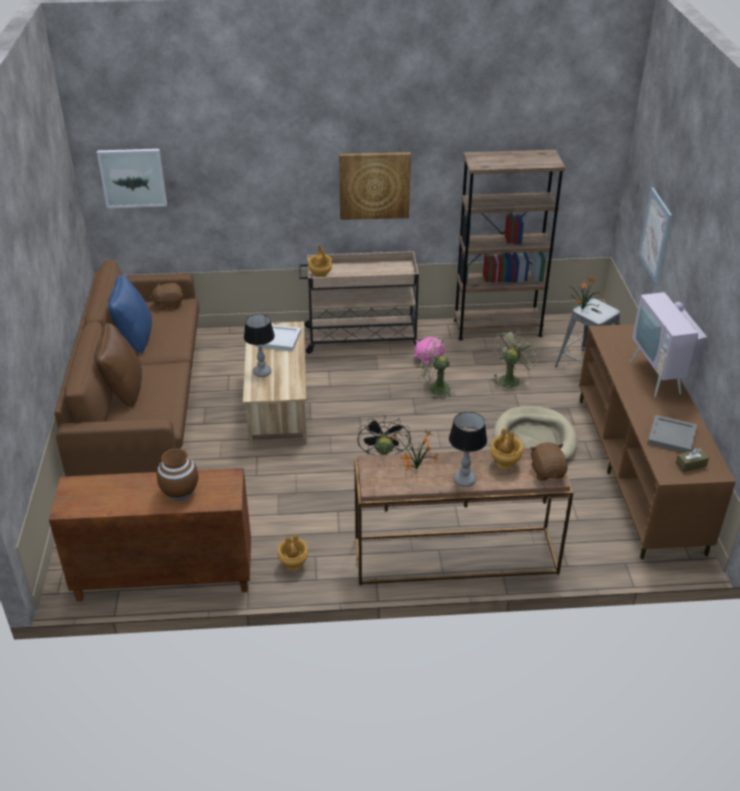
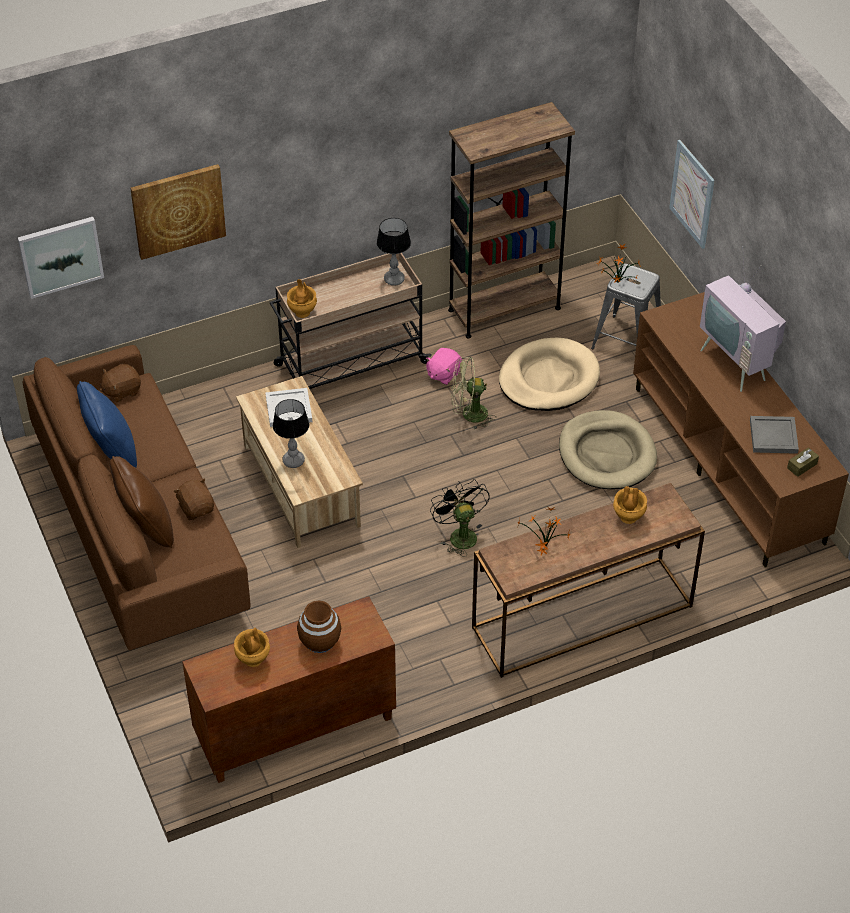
camera: 20 degrees left, 10 degrees up
(293, 565) = (422, 675): brown vase -> brown vase (253, 660)
(374, 185) = (348, 190): picture -> picture (178, 210)
(464, 480) = (597, 547): table lamp -> table lamp (393, 279)
(510, 379) = (548, 379): green fan -> beige dog bed
(547, 472) = (673, 515): brown plush toy -> brown plush toy (196, 508)

